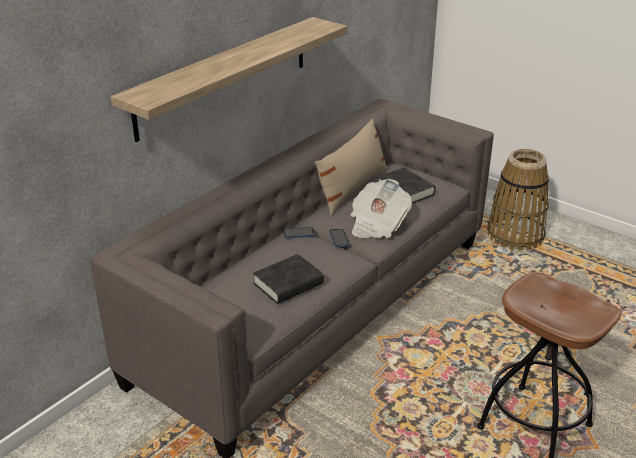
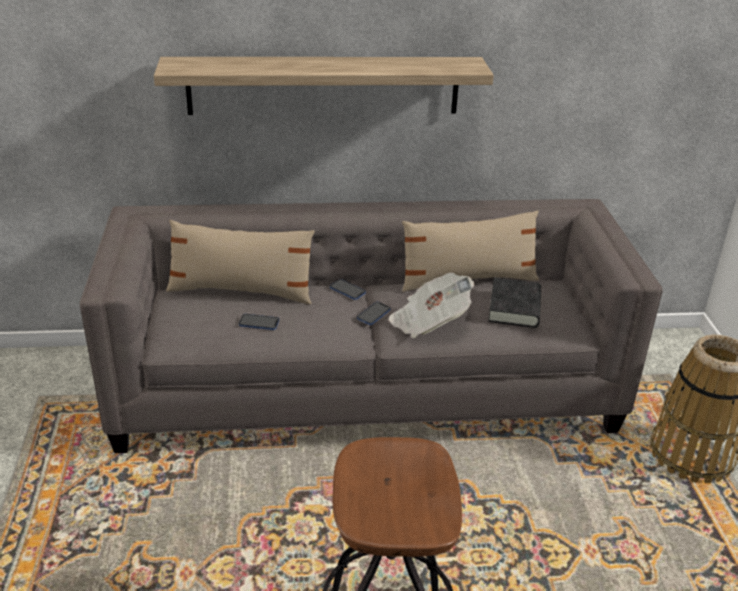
camera: 45 degrees right, 0 degrees up
(236, 273) = (241, 291): none -> beige pillow
(288, 284) = (259, 323): black book -> phone

